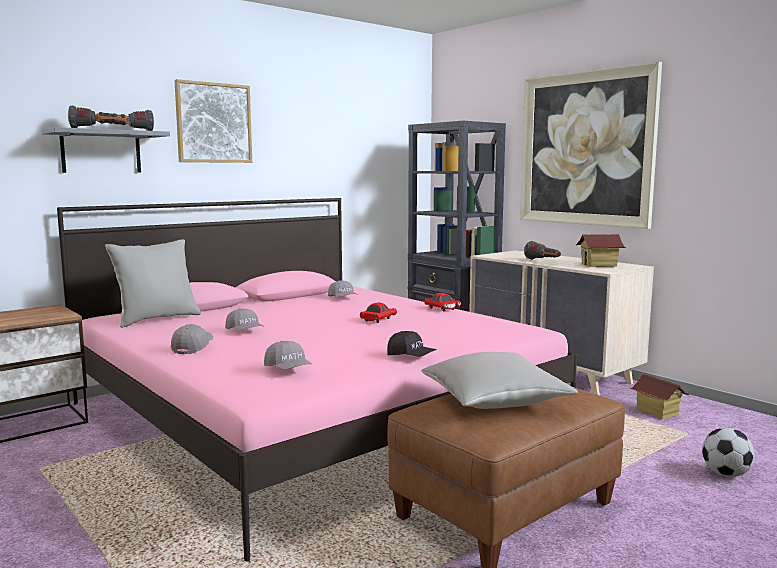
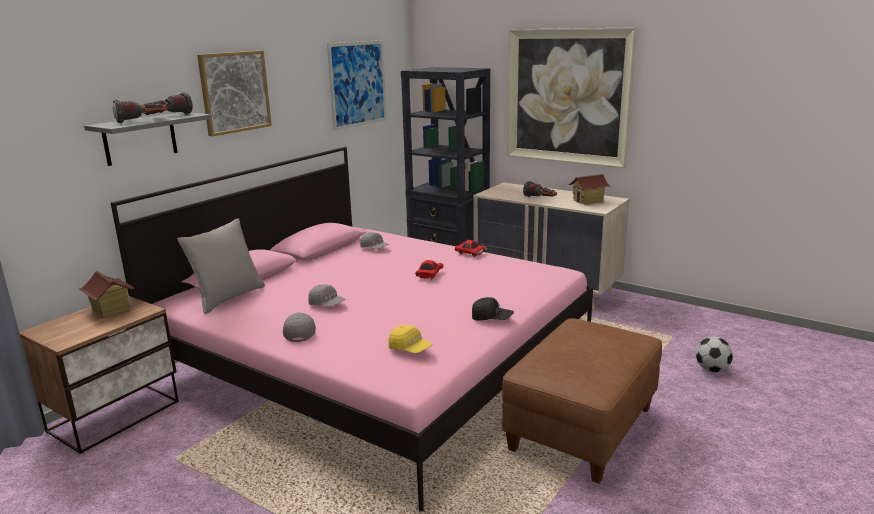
camera: 15 degrees left, 10 degrees up
(288, 369) = (410, 349): grey cap -> yellow cap
(362, 137) = (358, 84): none -> picture
(494, 400) = (577, 353): grey pillow -> none
(657, 412) = (642, 318): toy house -> toy house (110, 309)

